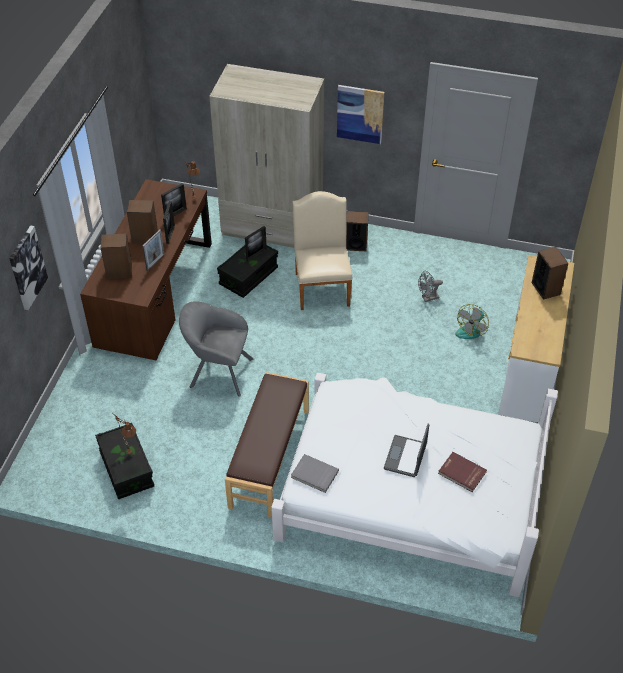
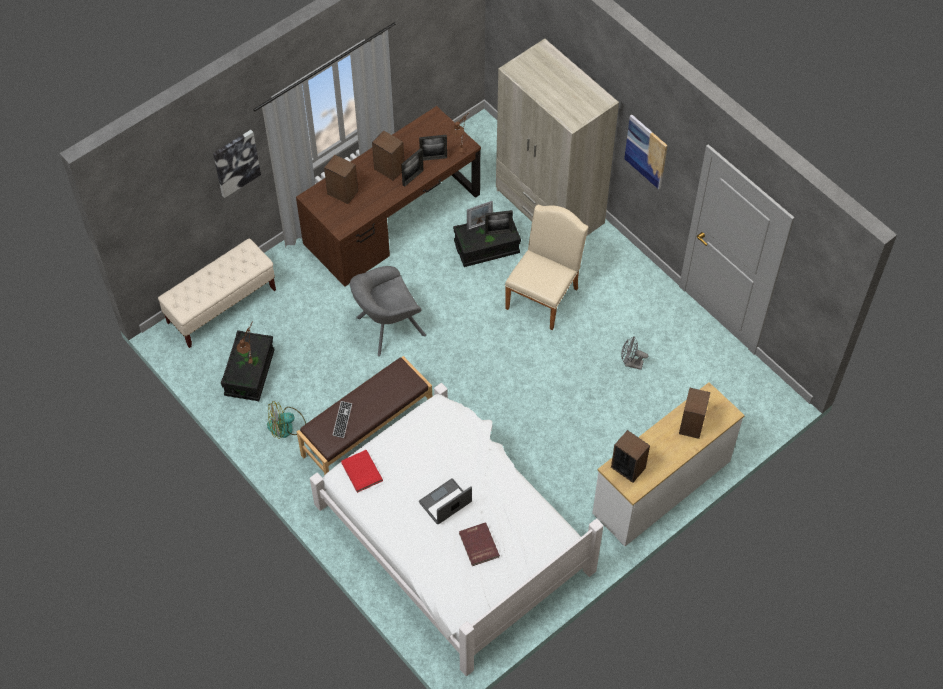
camera: 35 degrees right, 10 degrees up
(57, 431) = (222, 306): none -> beige bench
(155, 262) = (379, 199): picture frame -> picture frame (479, 225)
(218, 371) = (387, 327): grey armchair -> grey armchair turned 75 degrees counterclockwise
(258, 446) = (342, 420): none -> keyboard
(314, 475) = (361, 472): grey book -> red book
(356, 245) = (611, 269): speaker -> speaker (628, 467)
(471, 329) = (643, 418): fan -> fan (286, 426)

